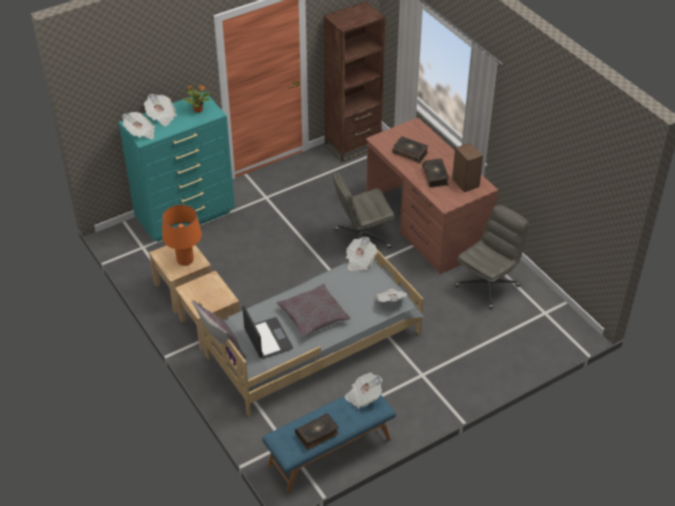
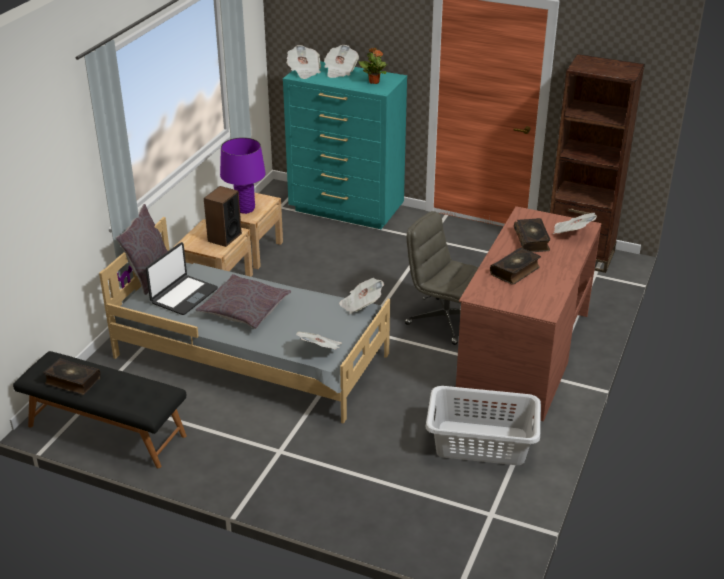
camera: 55 degrees right, 10 degrees down
(185, 260) = (245, 209): orange table lamp -> purple table lamp
(330, 452) = (106, 431): blue bench -> black bench
(363, 396) = (154, 390): newspaper -> newspaper (572, 233)
(465, 183) = (533, 295): speaker -> speaker (224, 237)
(487, 285) = (482, 444): grey office chair -> grey laundry basket

